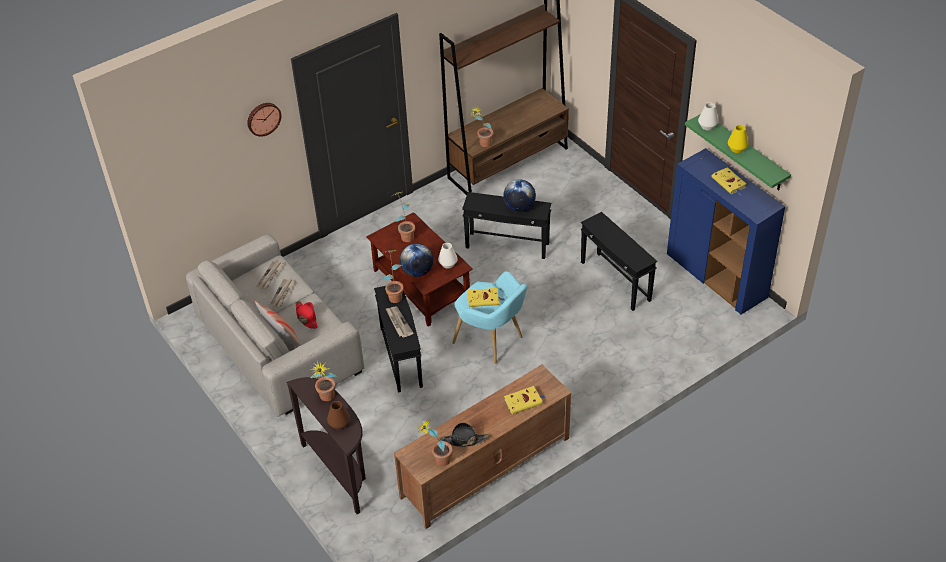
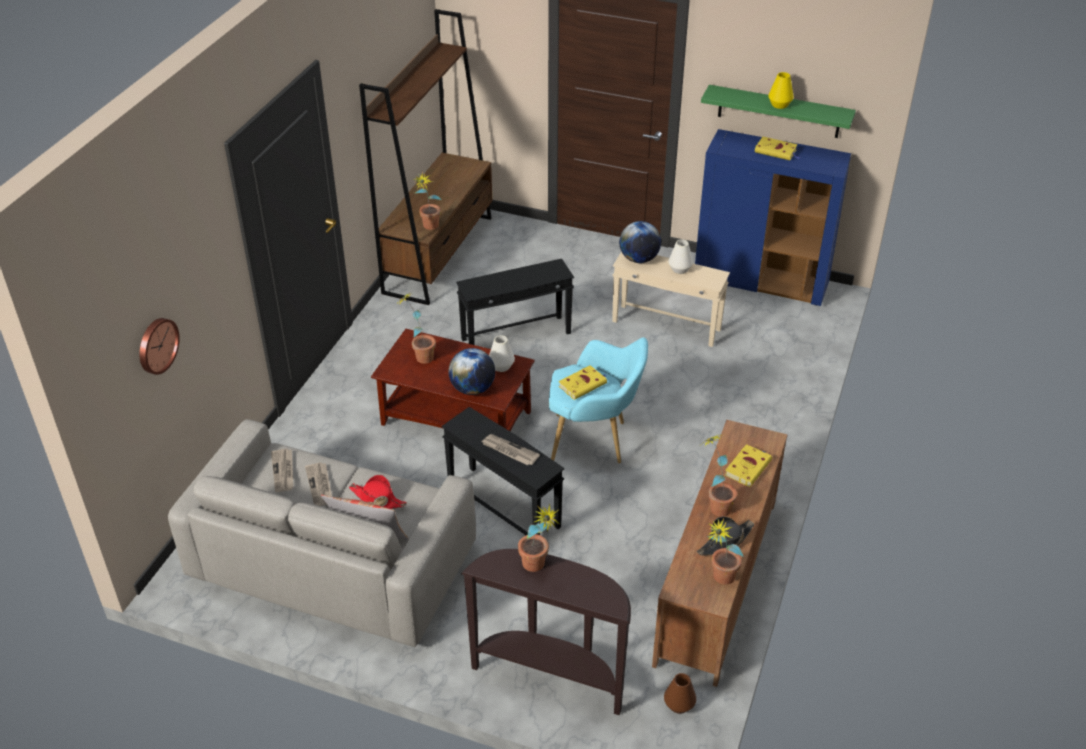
camera: 35 degrees left, 5 degrees down
(263, 118) = (207, 244): wall clock -> wall clock (156, 345)
(339, 424) = (583, 589): brown vase -> brown vase (679, 705)
(395, 294) = (475, 422): potted plant -> potted plant (715, 505)
(519, 207) = (531, 275): globe -> globe (639, 259)
(615, 281) = (666, 326): black side table -> beige side table
(707, 126) = (727, 95): white vase -> white vase (679, 269)

